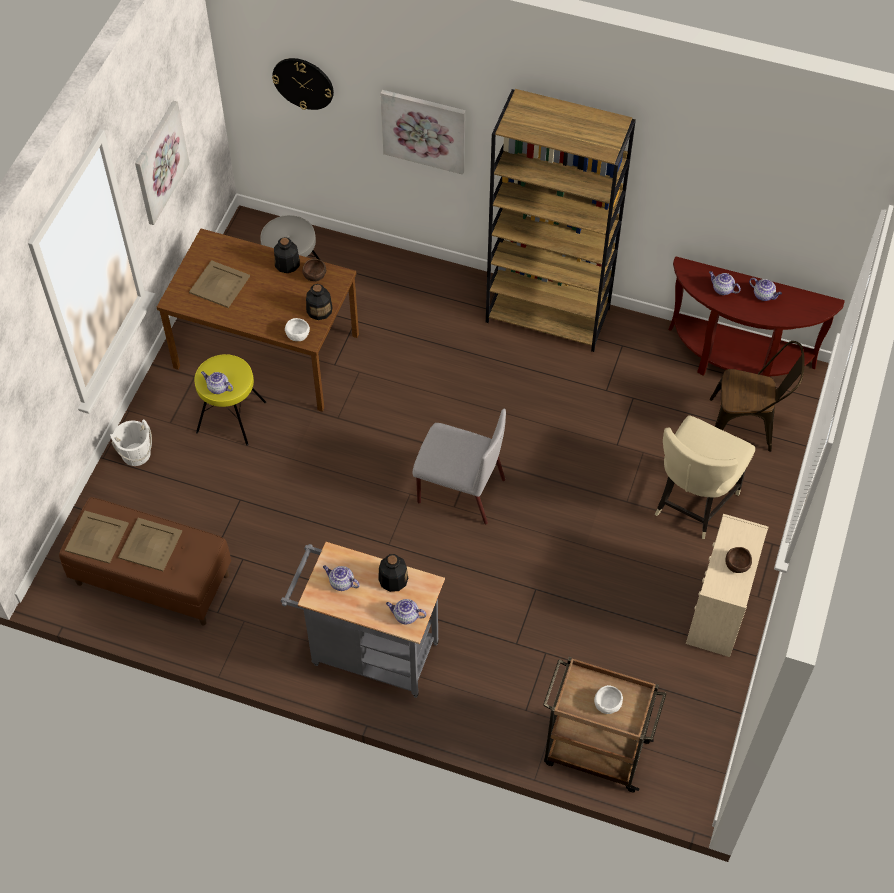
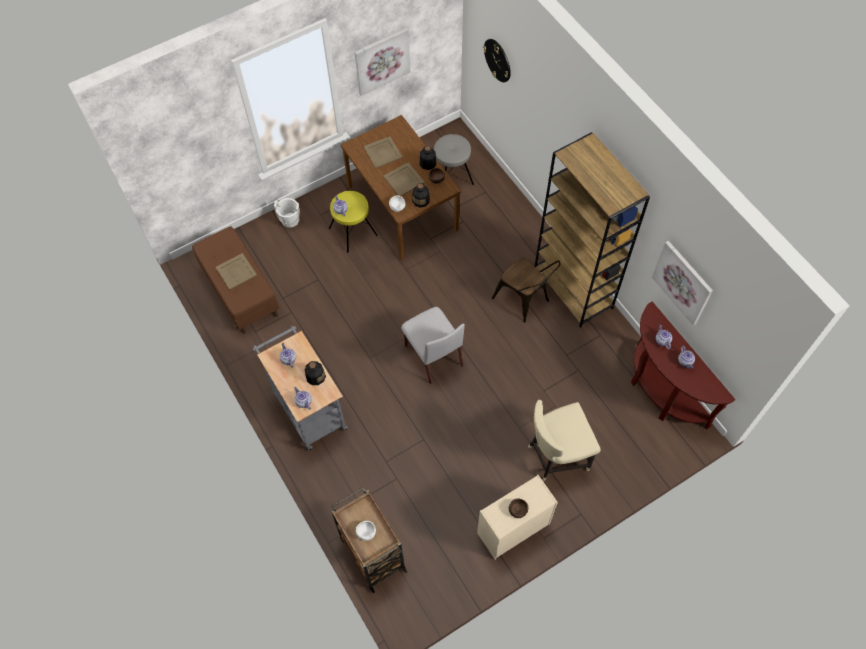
camera: 40 degrees right, 5 degrees up
(97, 537) = (216, 249): beige tray -> beige tray (404, 179)
(424, 130) = (547, 129): picture -> picture (683, 282)
(746, 427) = (630, 434): brown chair -> brown chair (524, 301)

